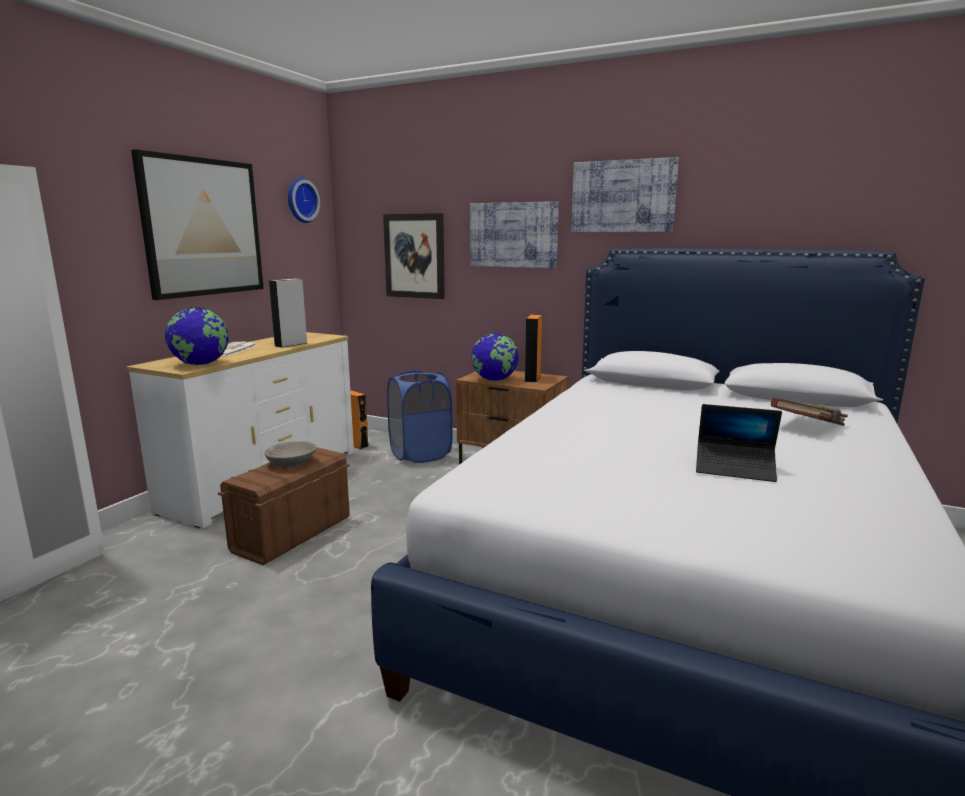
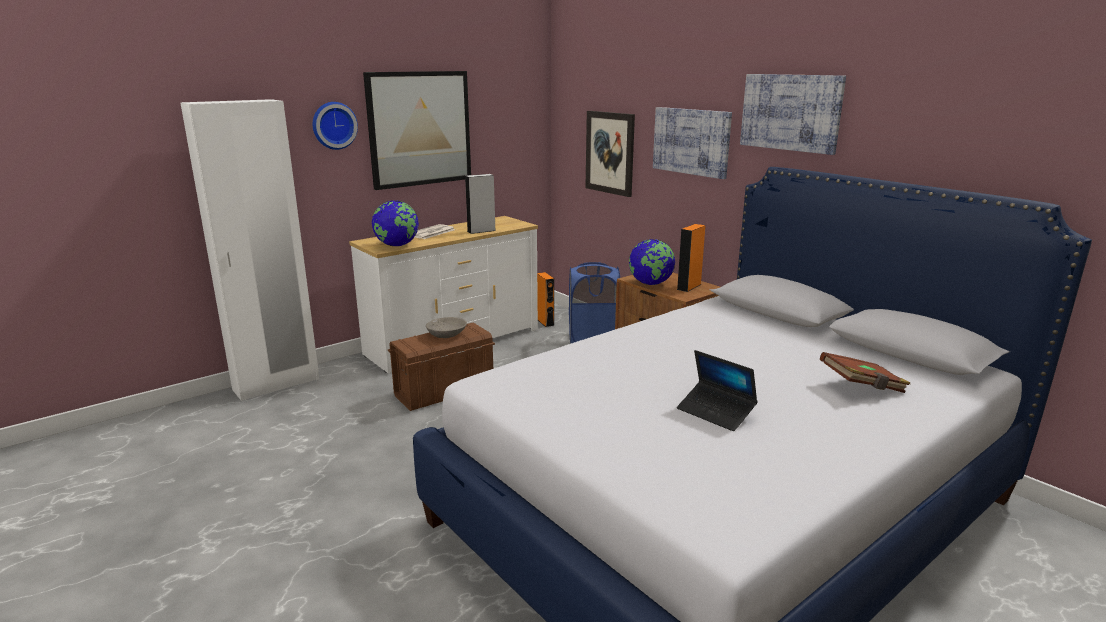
camera: 25 degrees right, 5 degrees up
(300, 200) = (515, 97): wall clock -> wall clock (333, 125)

